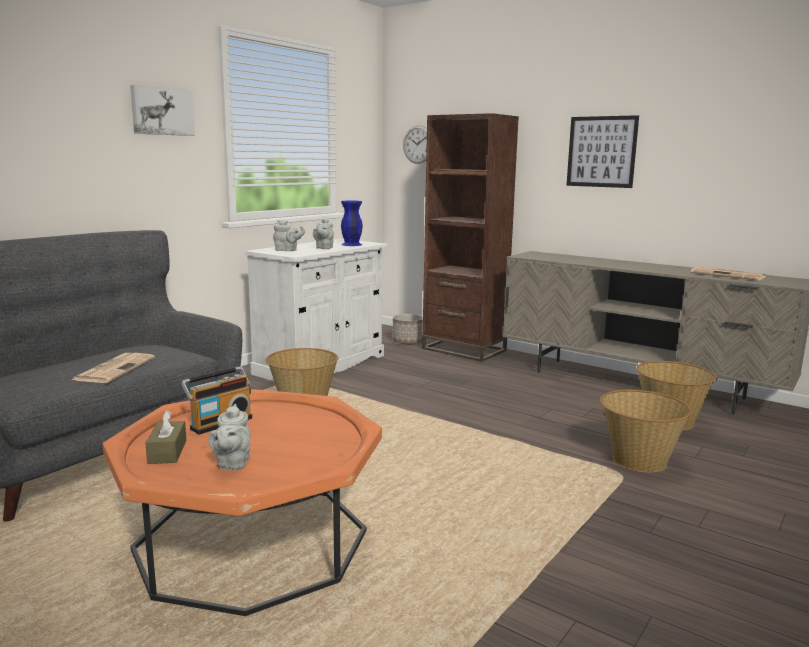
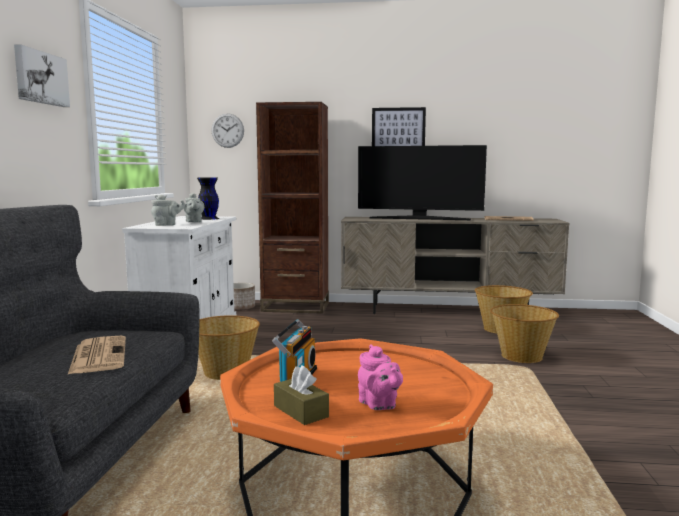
camera: 30 degrees left, 5 degrees down
(232, 464) = (379, 405): grey teapot -> pink teapot
(351, 244) = (208, 218): blue vase -> black vase
(606, 263) = (420, 219): none -> television

